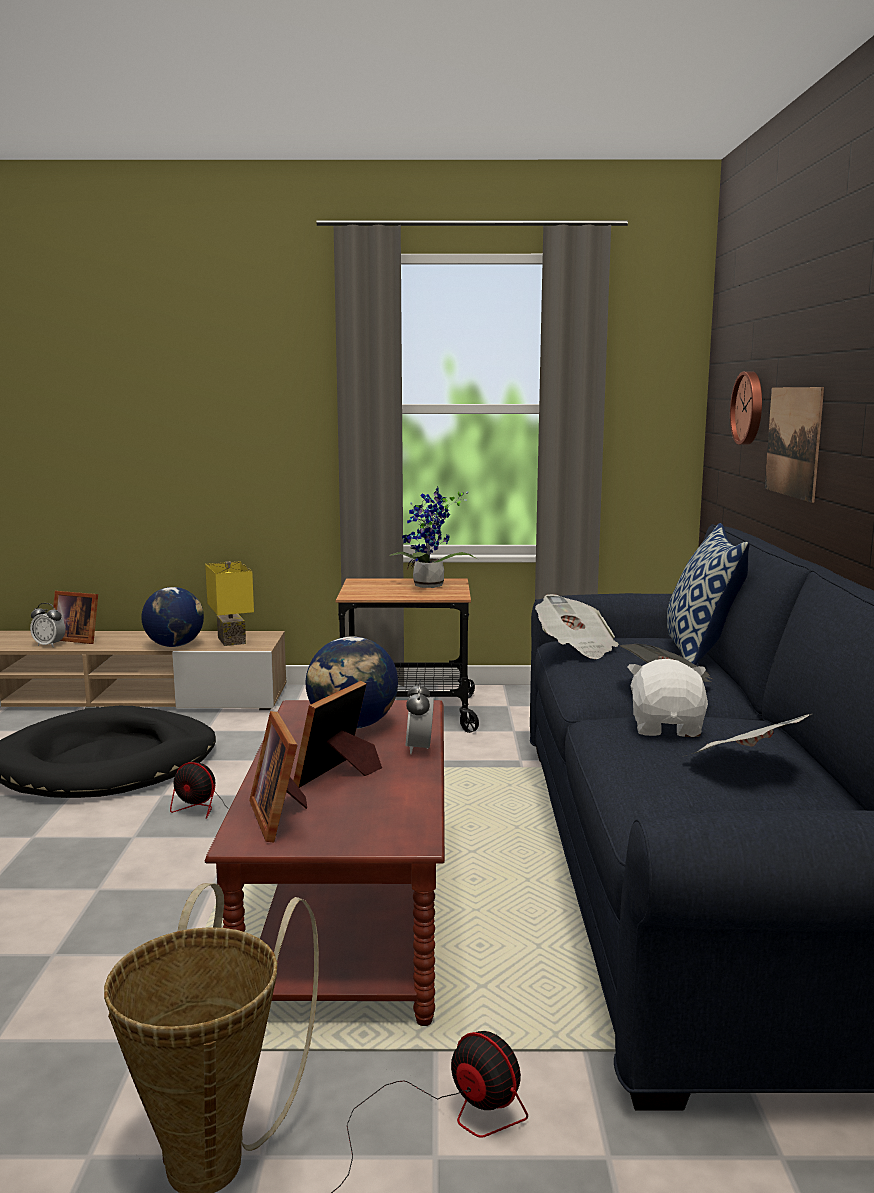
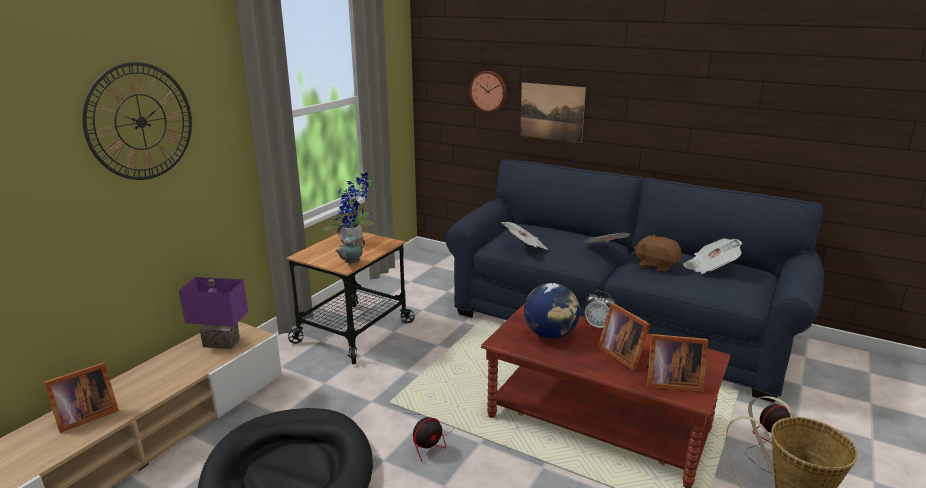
camera: 60 degrees left, 10 degrees up
(49, 645) = (78, 436): alarm clock -> none
(174, 645) = (194, 370): globe -> none
(216, 383) = (141, 122): none -> wall clock
(229, 640) = (220, 344): yellow table lamp -> purple table lamp
(365, 596) = (351, 263): none -> teapot
(667, 728) = (656, 266): white plush toy -> brown plush toy
(701, 654) = (558, 228): pillow -> none

